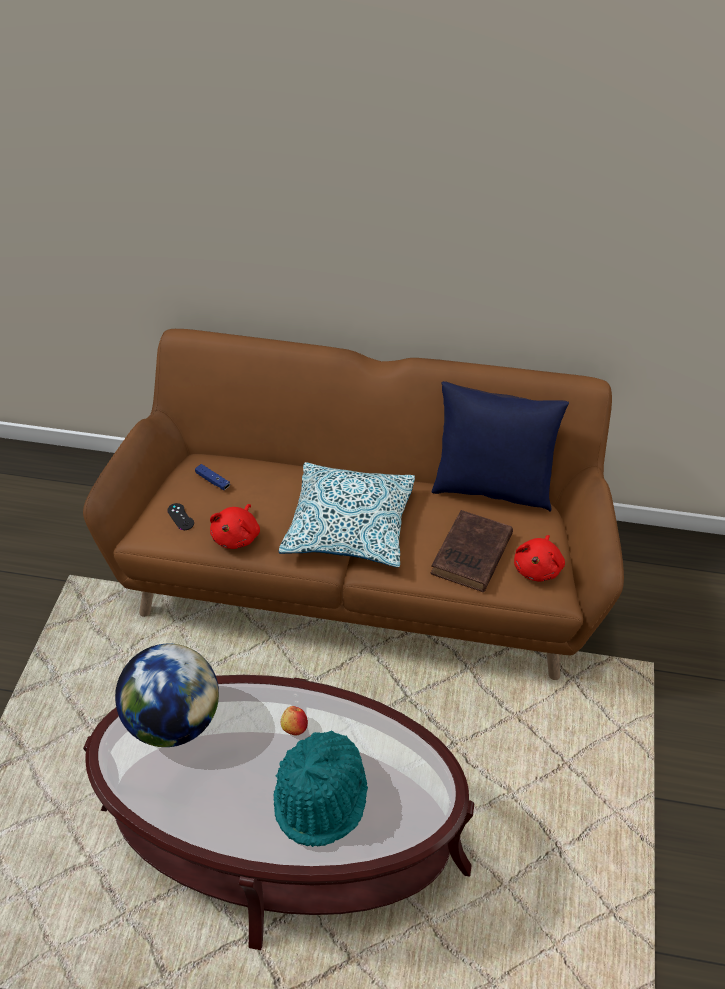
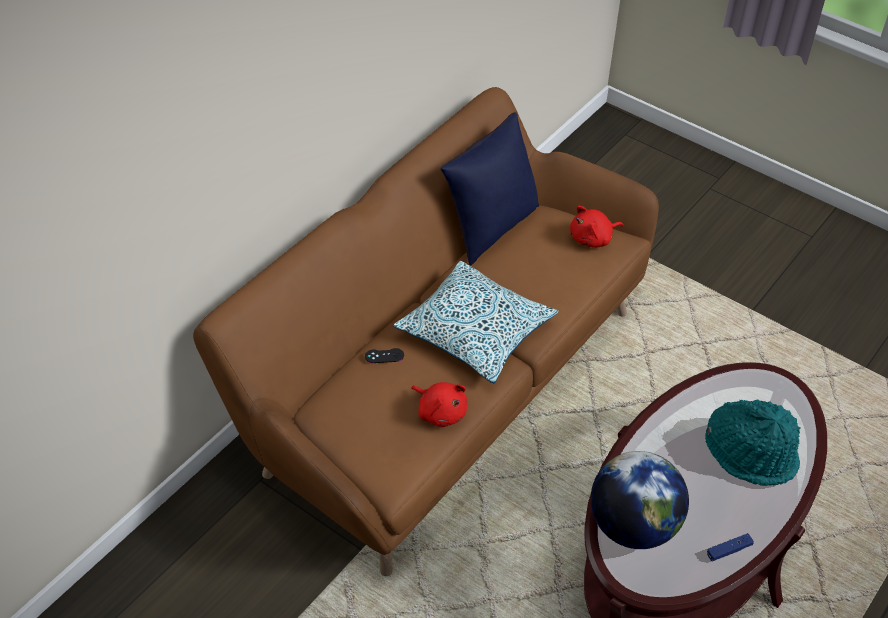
camera: 65 degrees left, 0 degrees up
(180, 517) = (387, 446): black game controller -> black game controller (384, 356)
(213, 481) = (354, 406): blue game controller -> blue game controller (729, 550)
(294, 727) = (676, 446): apple -> none
(470, 556) = (559, 271): brown book -> none
(538, 568) = (593, 239): red plush toy -> red plush toy turned 105 degrees clockwise

